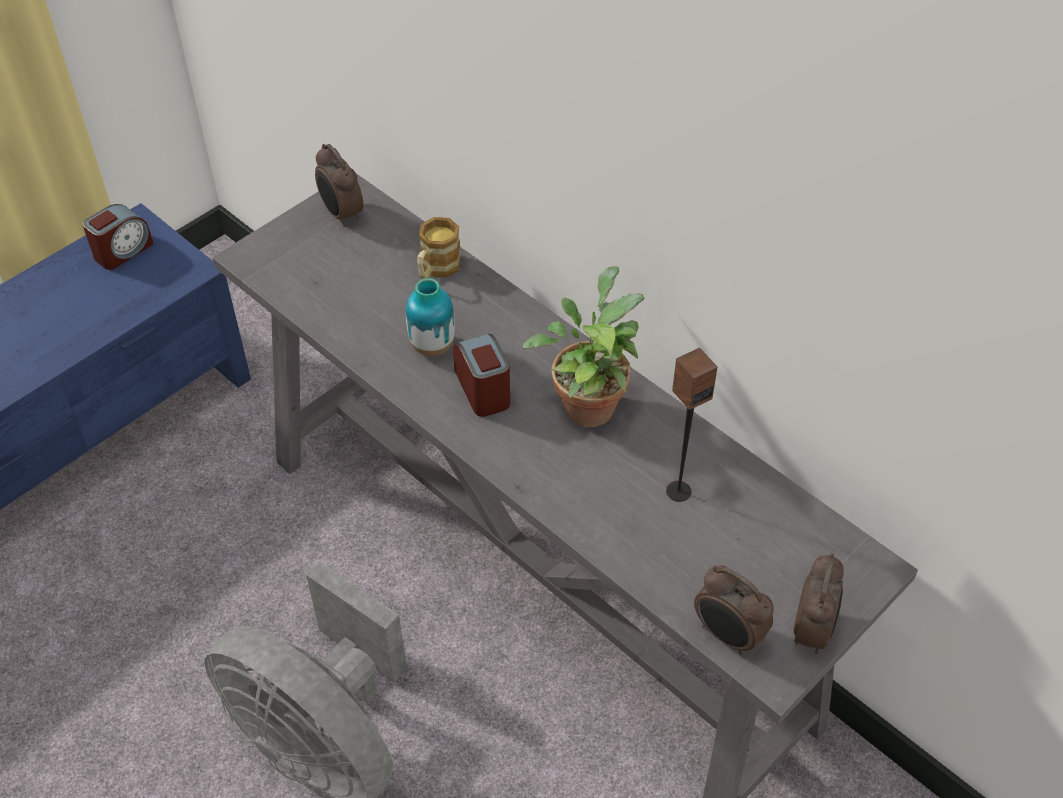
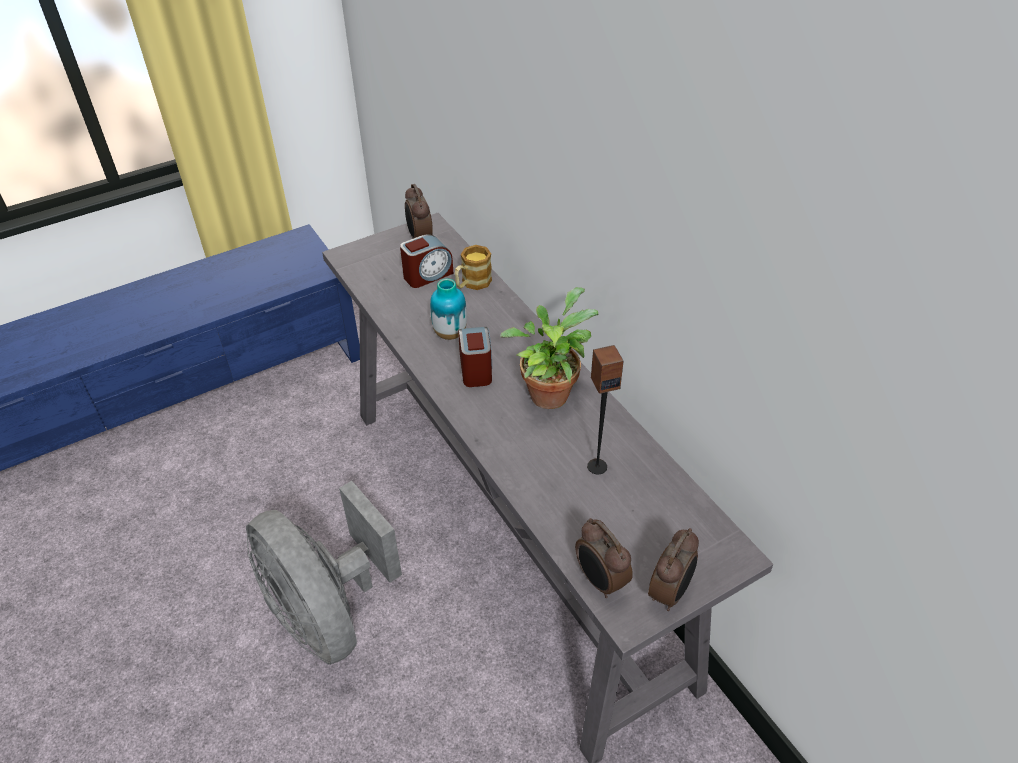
camera: 15 degrees right, 5 degrees down
(123, 251) = (286, 251): alarm clock -> alarm clock (427, 275)

